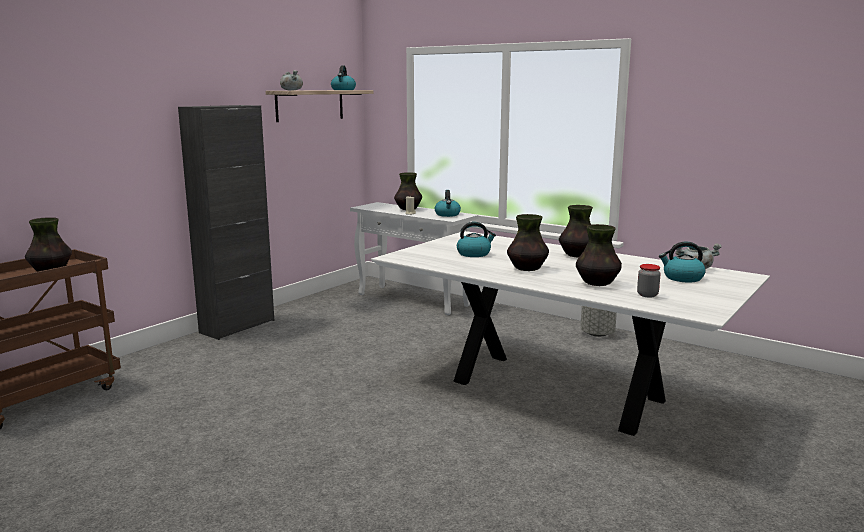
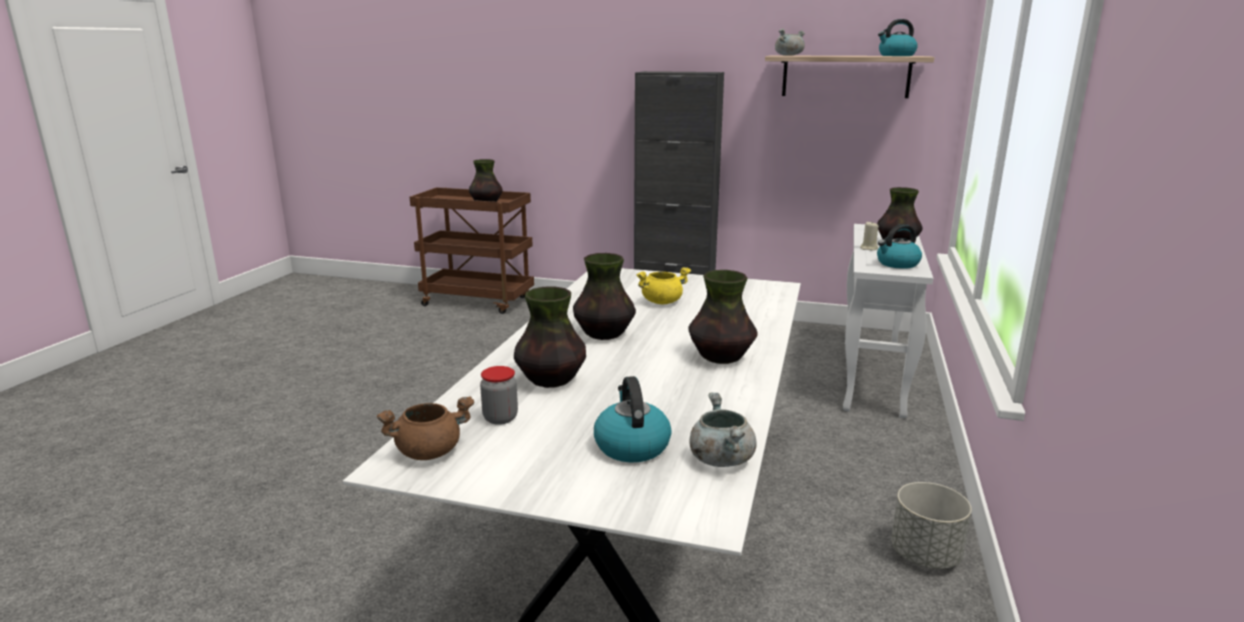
camera: 70 degrees right, 5 degrees up
(474, 254) = (662, 301): kettle -> yellow cooking pot
(688, 309) = (429, 451): none -> brown cooking pot

